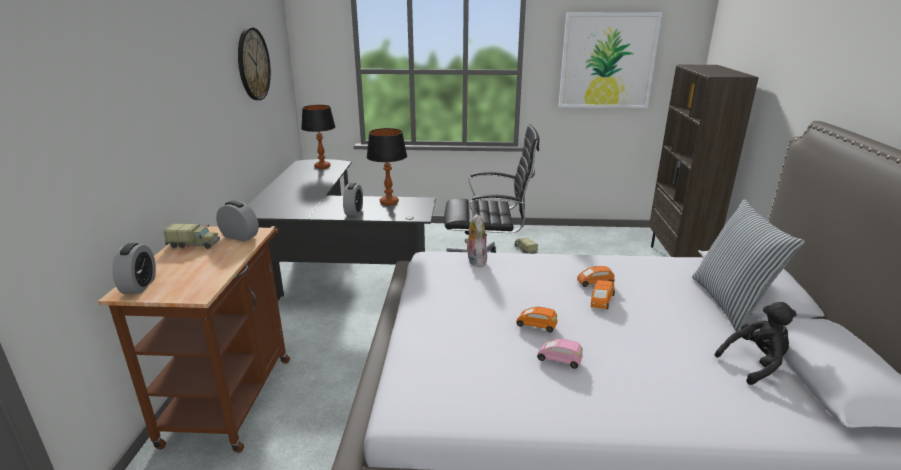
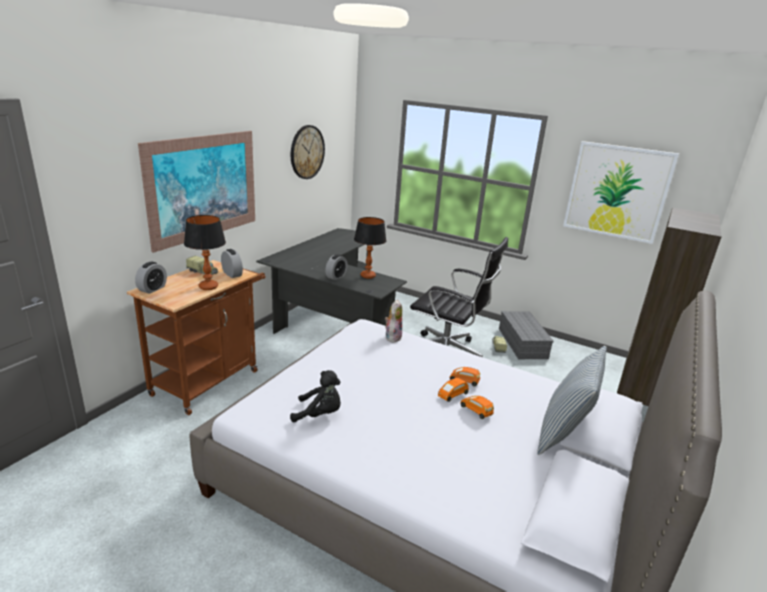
camera: 25 degrees right, 0 degrees up
(158, 121) = (204, 187): none -> picture
(322, 167) = (351, 237): table lamp -> table lamp (208, 287)
(536, 326) = (383, 395): orange toy car -> orange toy car (476, 411)
(541, 239) = (521, 342): none -> grey storage box
(559, 360) = (372, 422): pink toy car -> none
(754, 364) = (520, 480): black plush toy -> black plush toy (319, 414)

